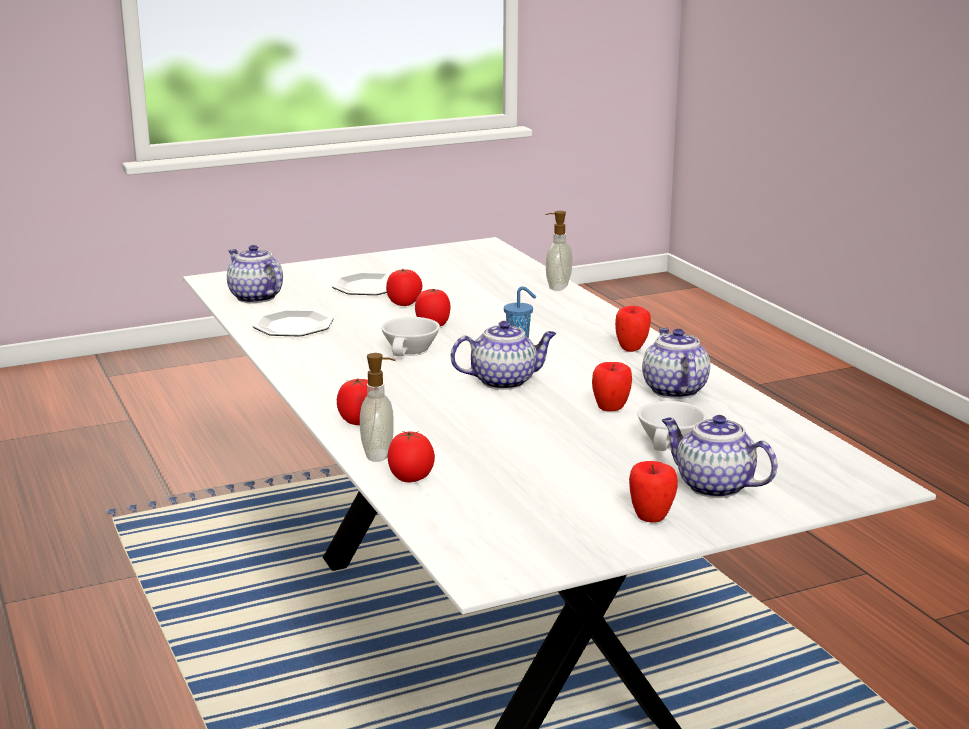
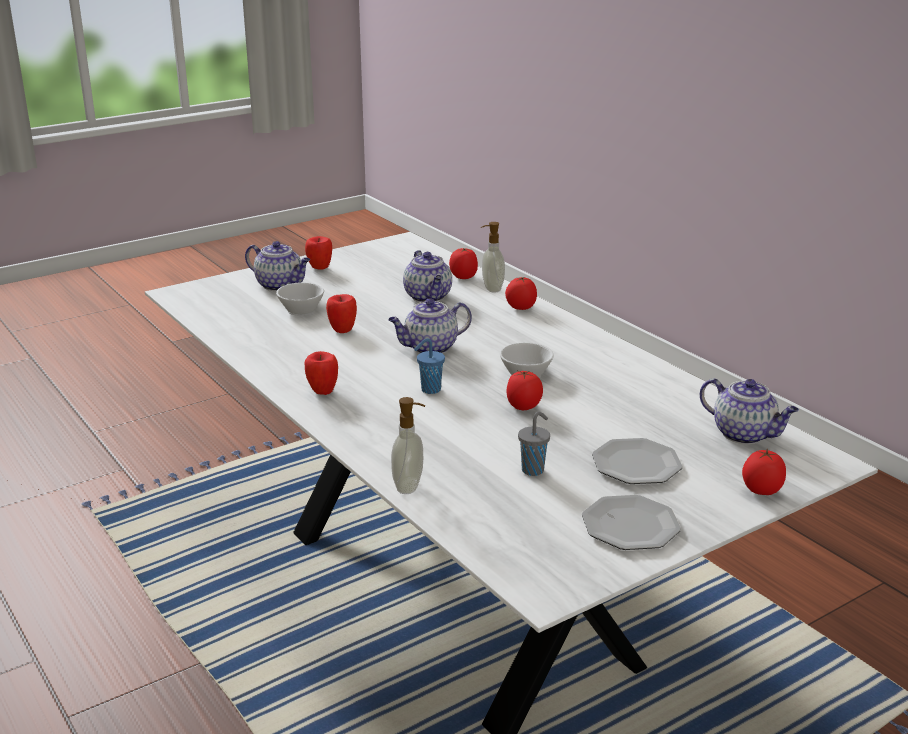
camera: 170 degrees right, 5 degrees up
(294, 327) = (657, 394): plate -> plate (629, 526)
(404, 304) = (573, 438): tomato -> tomato (761, 491)
(453, 289) = (533, 470): none -> grey cup
(673, 390) = (291, 350): teapot -> teapot (428, 297)

